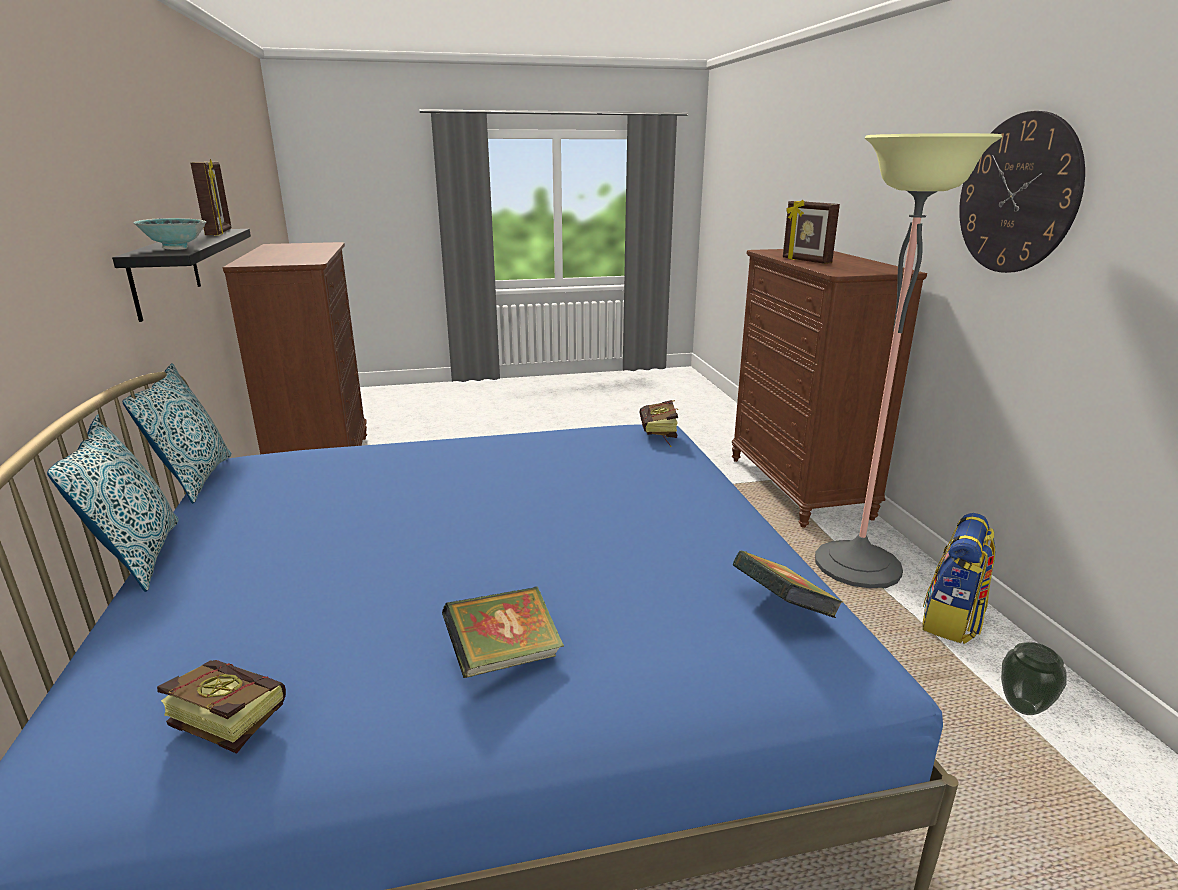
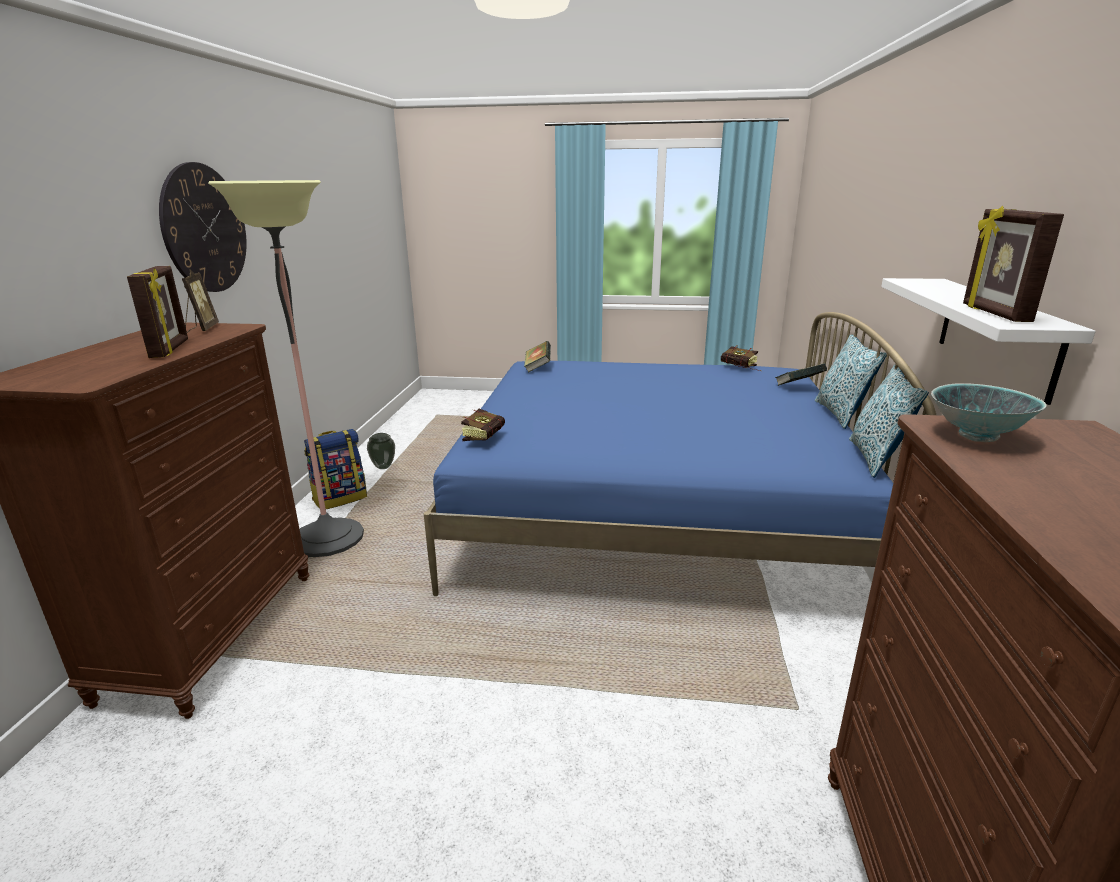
camera: 160 degrees left, 0 degrees up
(165, 272) = (996, 334): black shelf -> white shelf
(175, 248) = (924, 284): bowl -> bowl (977, 436)
(504, 658) = (648, 369): book -> book (798, 387)
(859, 270) = (202, 329): none -> picture frame

